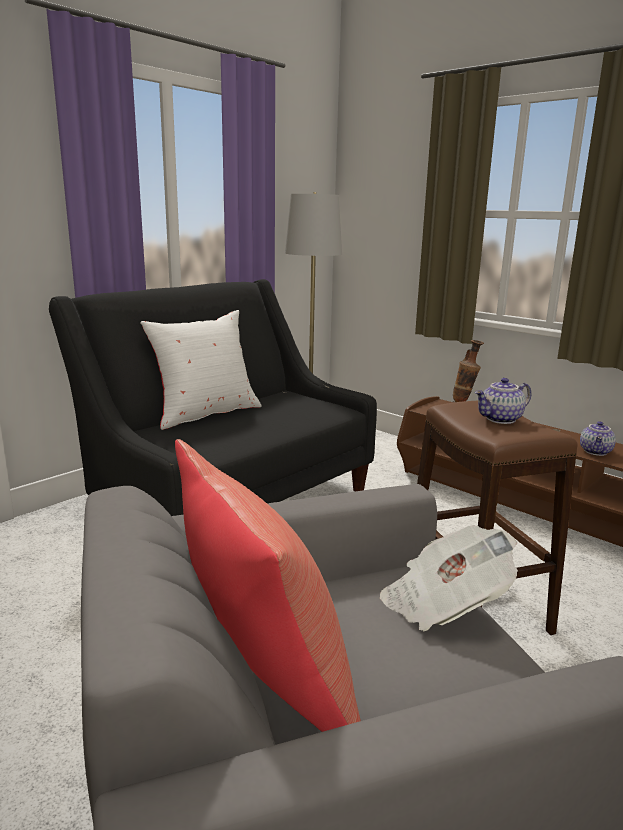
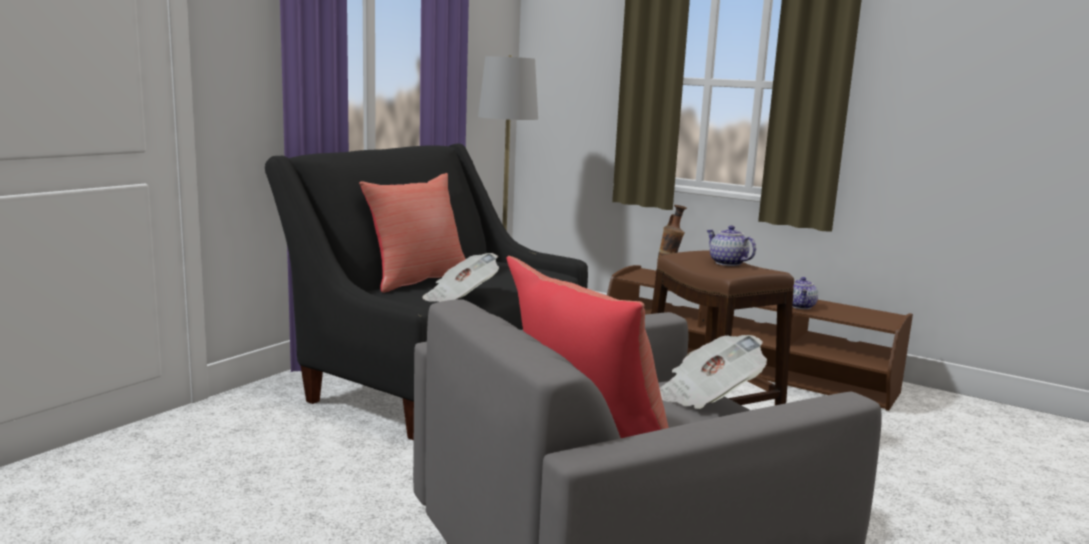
camera: 10 degrees left, 5 degrees down
(205, 413) = (417, 279): white pillow -> red pillow
(233, 438) = (460, 298): none -> newspaper
(501, 419) = (727, 263): teapot -> teapot turned 90 degrees clockwise

